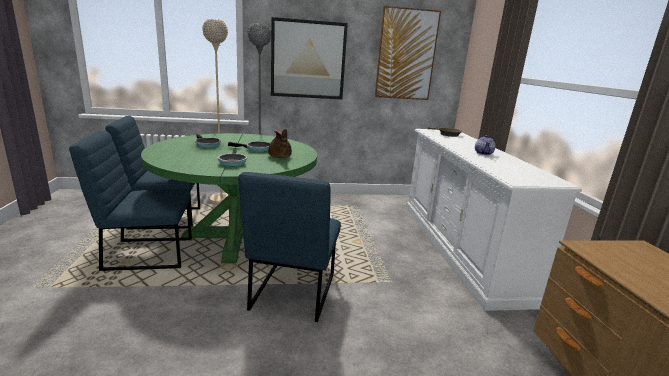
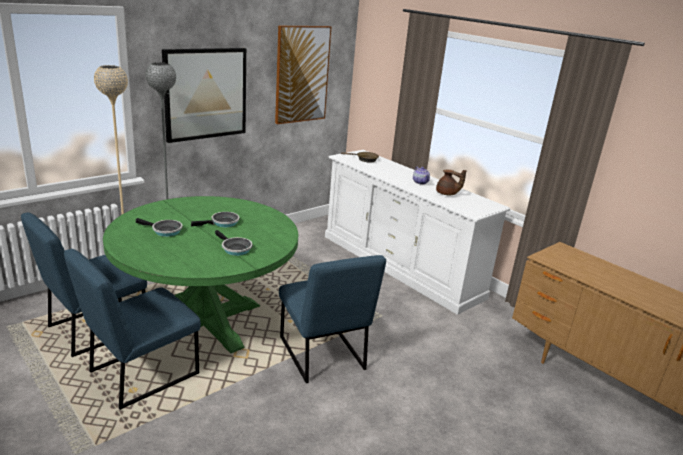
camera: 35 degrees left, 5 degrees up
(279, 157) = (261, 228): brown teapot -> brown teapot (447, 194)

